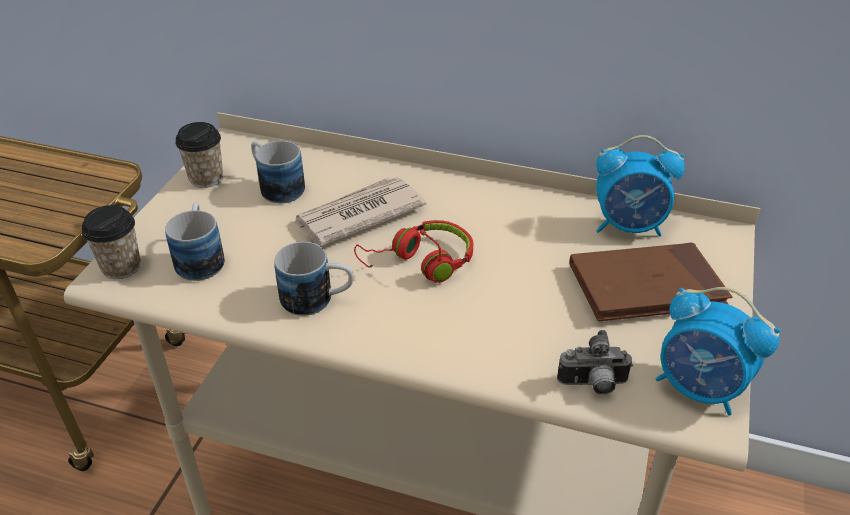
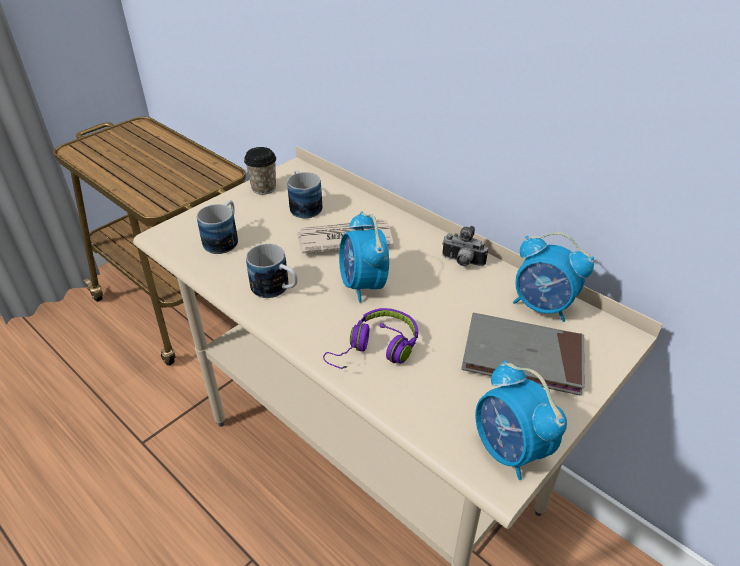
camera: 25 degrees right, 0 degrees up
(121, 267) = (174, 231): cup -> none
(420, 263) = (363, 285): red headphones -> alarm clock
(488, 332) = (376, 350): none -> purple headphones
(593, 385) = (425, 416): camera -> camera (462, 262)
(646, 287) = (522, 357): brown book -> grey book

